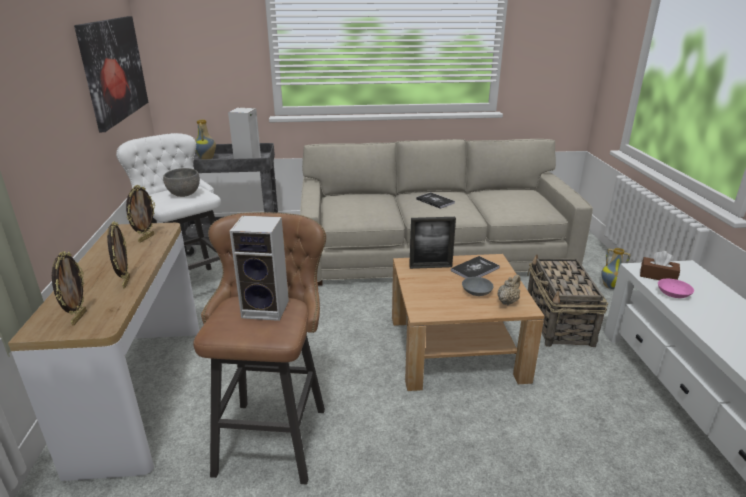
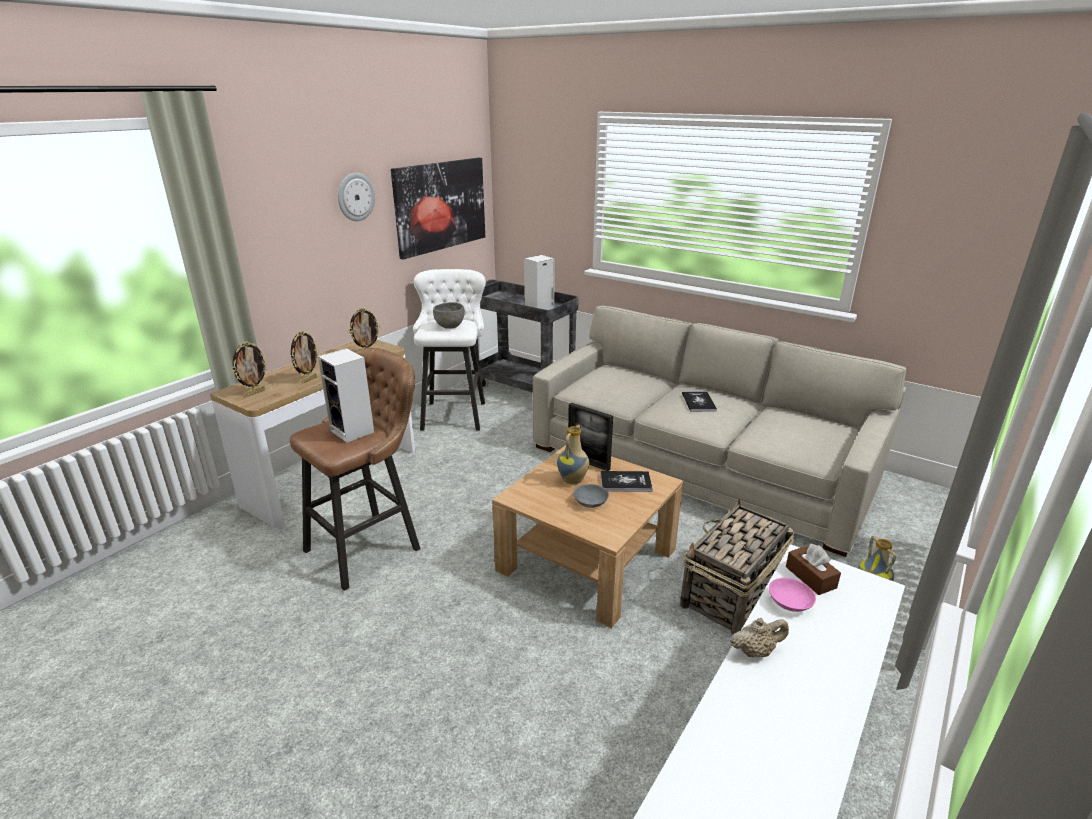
camera: 40 degrees right, 0 degrees up
(55, 59) = (355, 197): none -> wall clock
(207, 158) = (515, 299): vase -> vase (573, 480)
(507, 301) = (603, 523): beige teapot -> beige teapot (755, 651)

